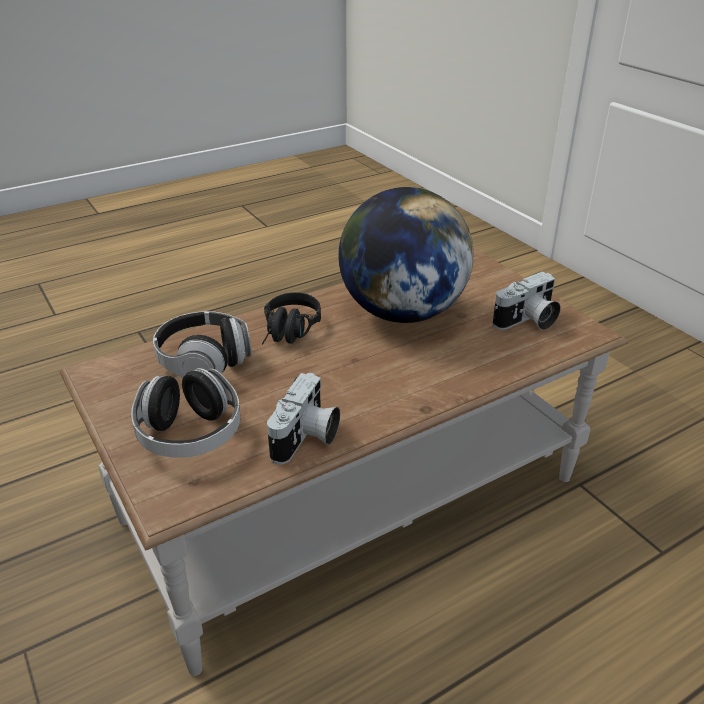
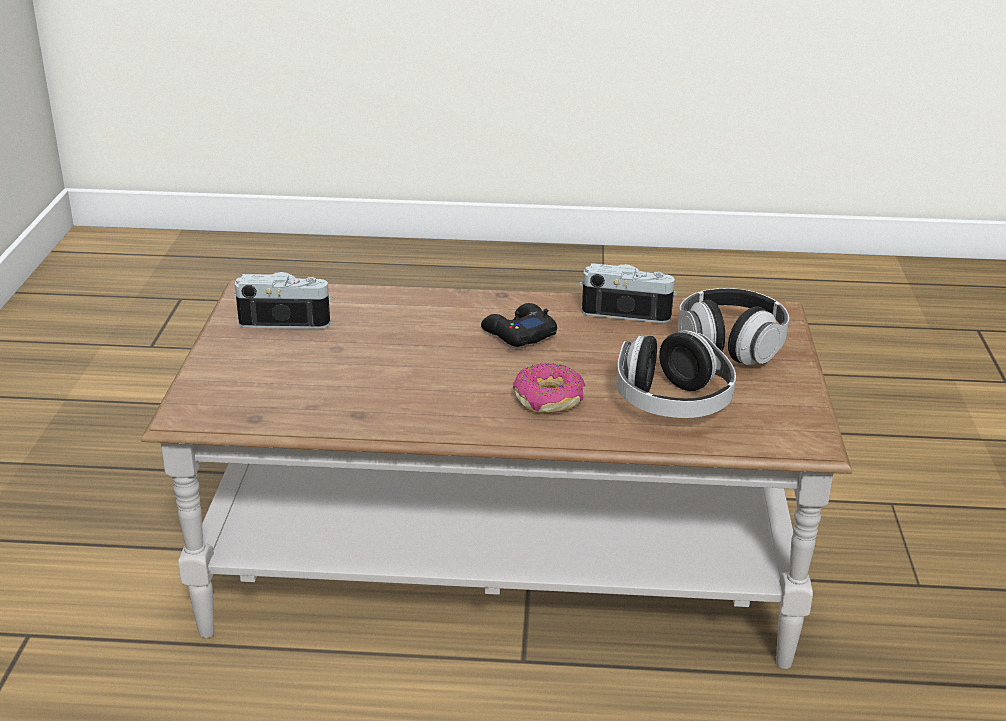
camera: 145 degrees left, 5 degrees down
(289, 333) = (549, 399): black headphones -> donut
(307, 438) = (627, 310): camera -> camera turned 45 degrees clockwise
(365, 375) = (518, 334): none -> black game controller
(402, 312) = (393, 374): globe -> none

